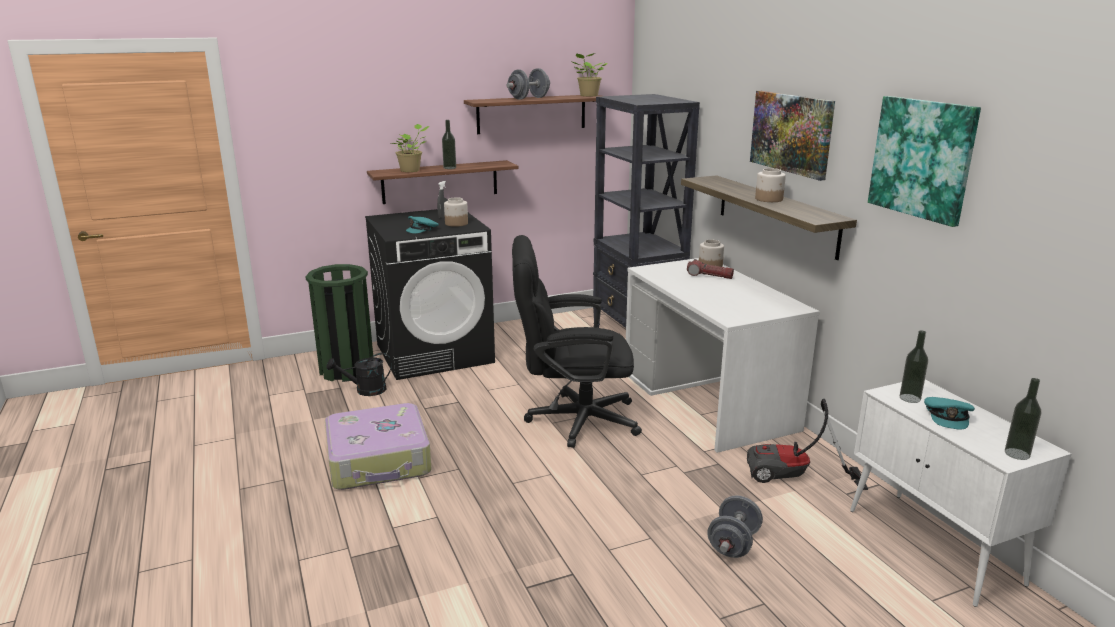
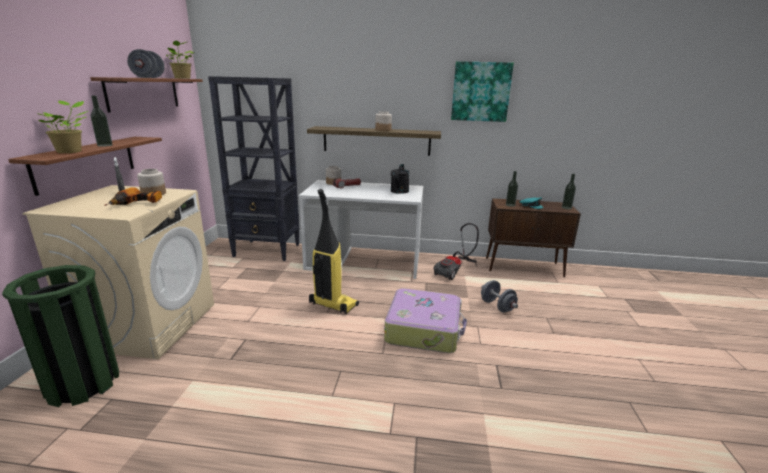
camera: 60 degrees left, 0 degrees up
(365, 390) = (146, 383): black watering can -> black watering can (399, 192)
(379, 460) = (281, 411): suitcase -> suitcase (424, 329)
(423, 229) = (137, 204): turquoise cap -> power drill
(435, 353) = (148, 324): black washing machine -> beige washing machine
(572, 420) = (332, 304): black office chair -> vacuum cleaner
(791, 133) = (383, 90): picture -> none
(934, 547) = (524, 267): white cabinet -> brown cabinet

